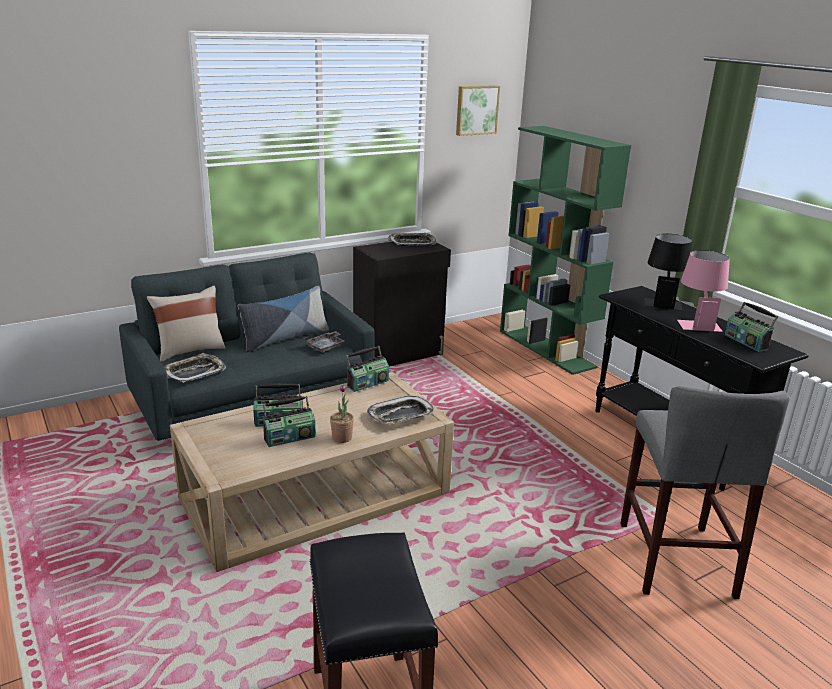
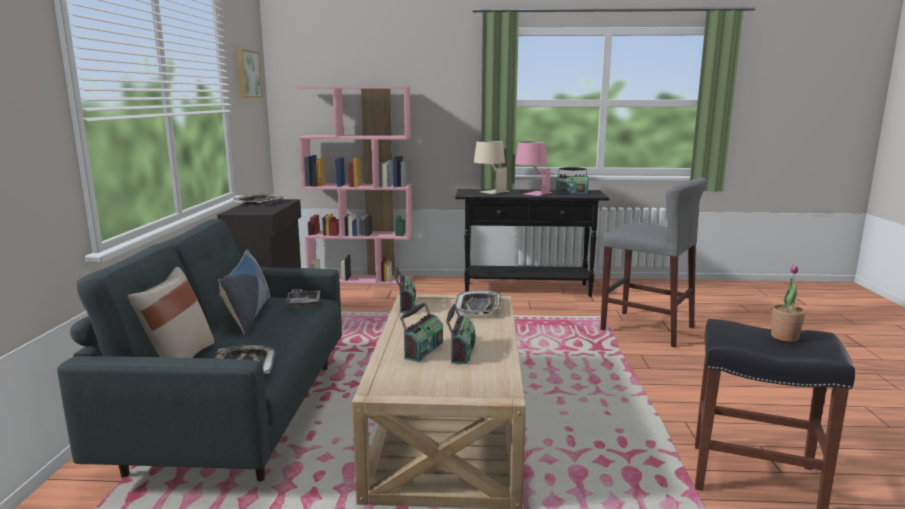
camera: 55 degrees left, 10 degrees down
(342, 438) = (487, 333): potted plant -> potted plant (784, 337)
(547, 349) = (361, 280): green bookcase -> pink bookcase
(662, 301) = (490, 190): black table lamp -> beige table lamp

